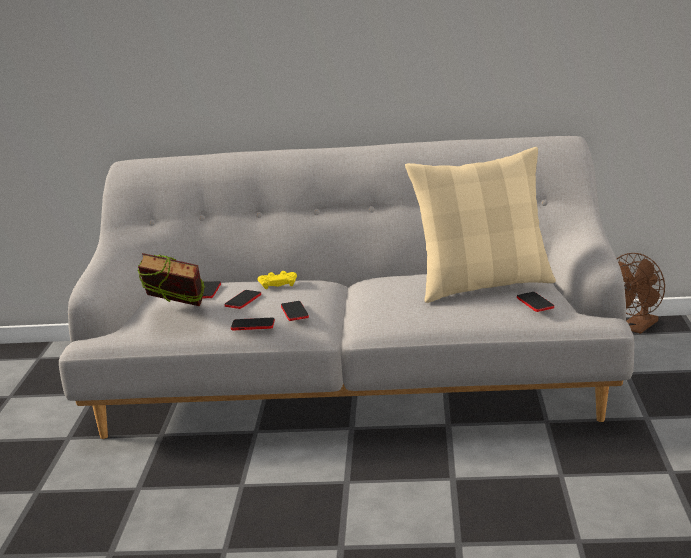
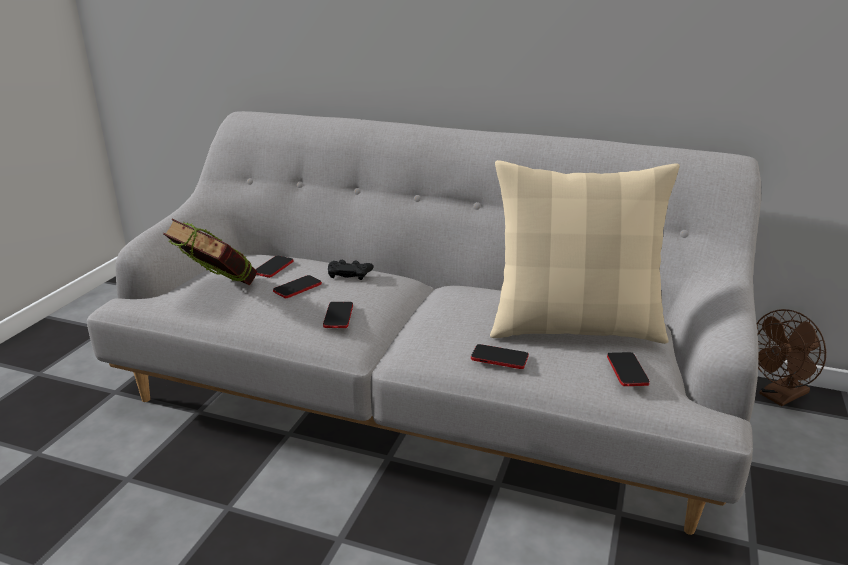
camera: 15 degrees right, 5 degrees up
(253, 325) = (283, 323): phone -> phone (499, 357)
(278, 283) = (349, 273): yellow game controller -> black game controller

